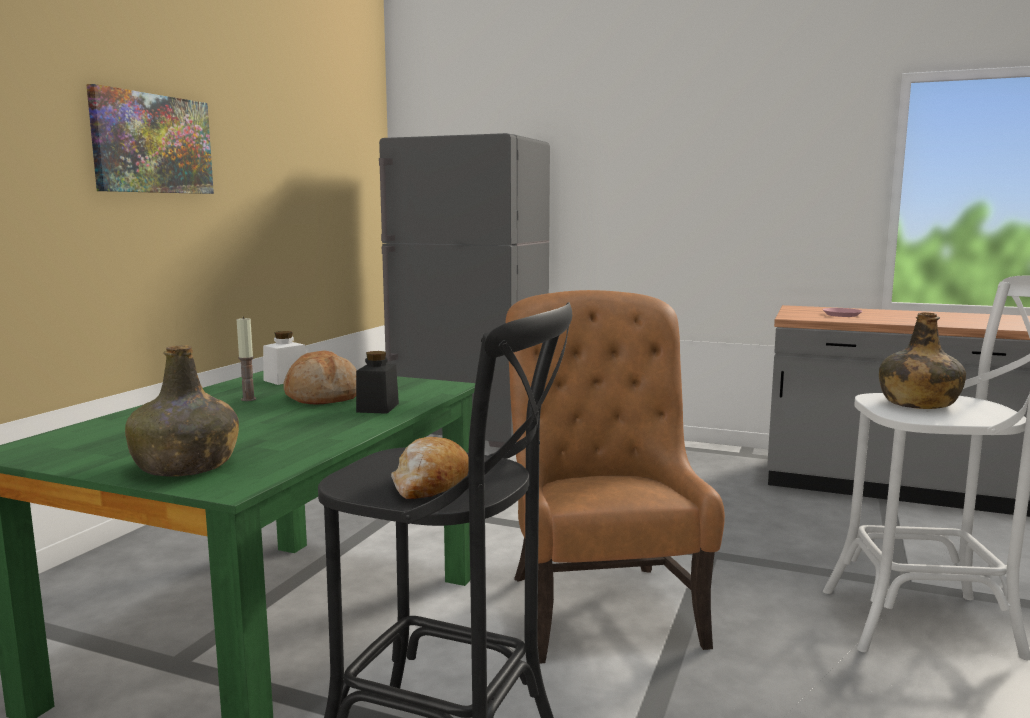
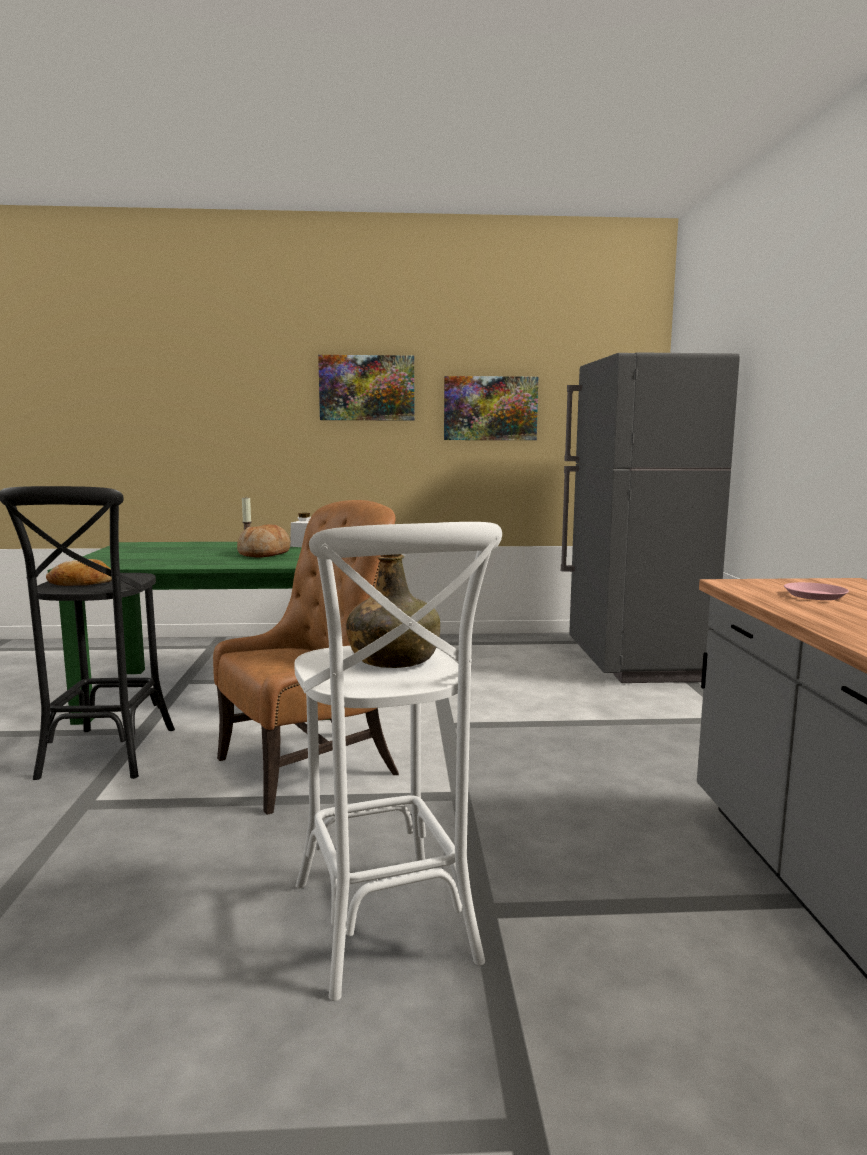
camera: 65 degrees right, 0 degrees up
(186, 466) = (107, 559): green bottle -> none
(275, 180) = (490, 408): none -> picture
(377, 408) = (243, 562): black jar -> none

